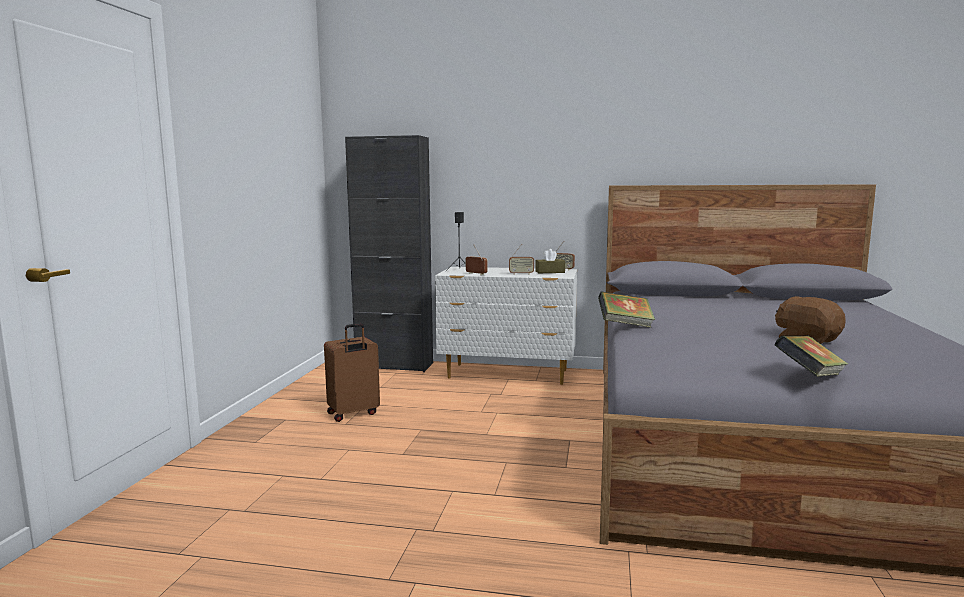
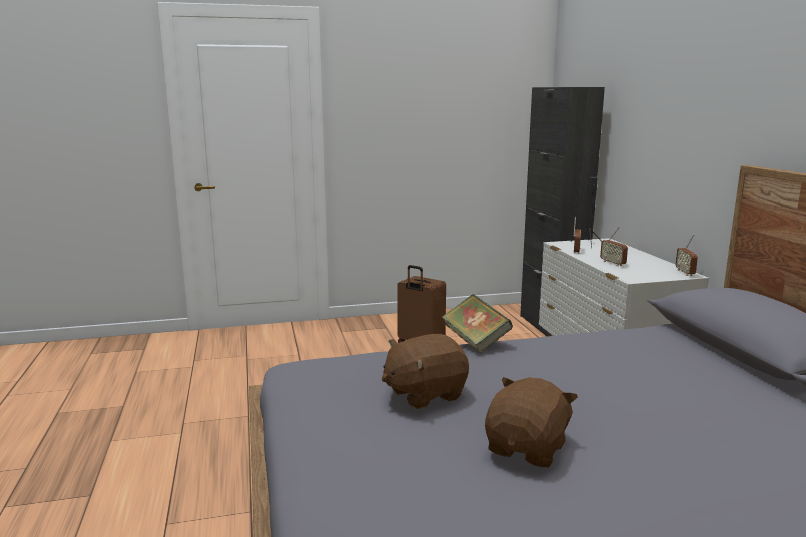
camera: 65 degrees right, 5 degrees up
(550, 272) = (654, 270): brown tissue box -> none
(734, 342) = (424, 394): none -> brown plush toy
(809, 377) = (310, 443): book -> none

